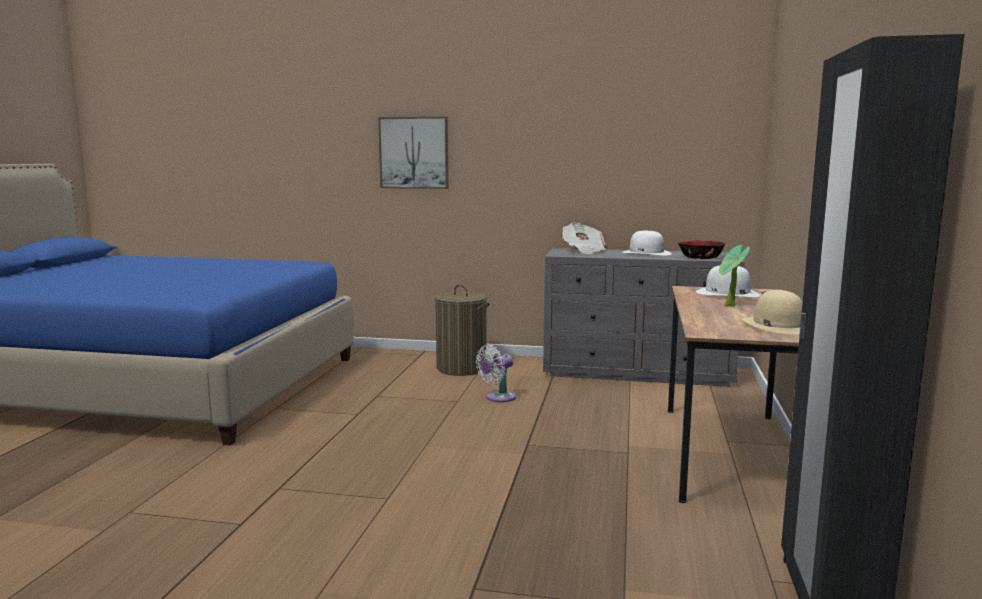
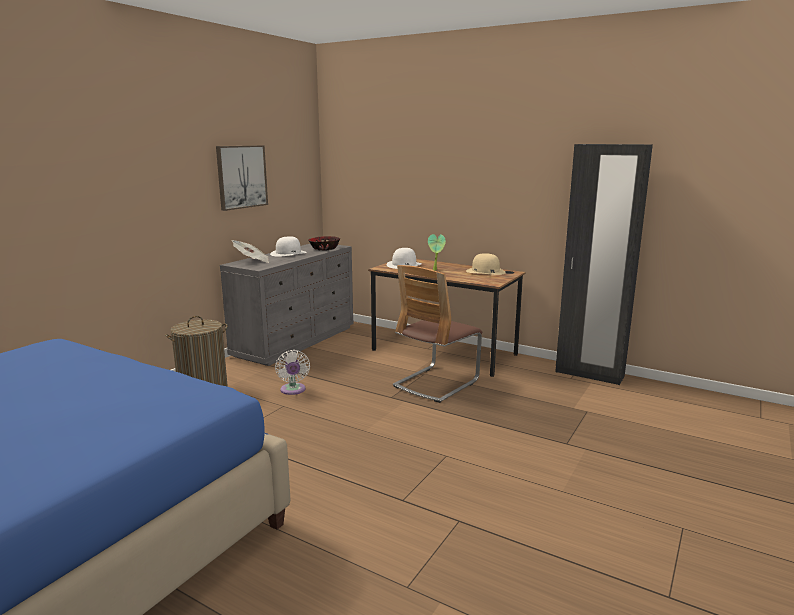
camera: 70 degrees left, 5 degrees up
(414, 153) = (87, 193): picture -> picture (241, 177)
(601, 464) = (436, 383): none -> chair

